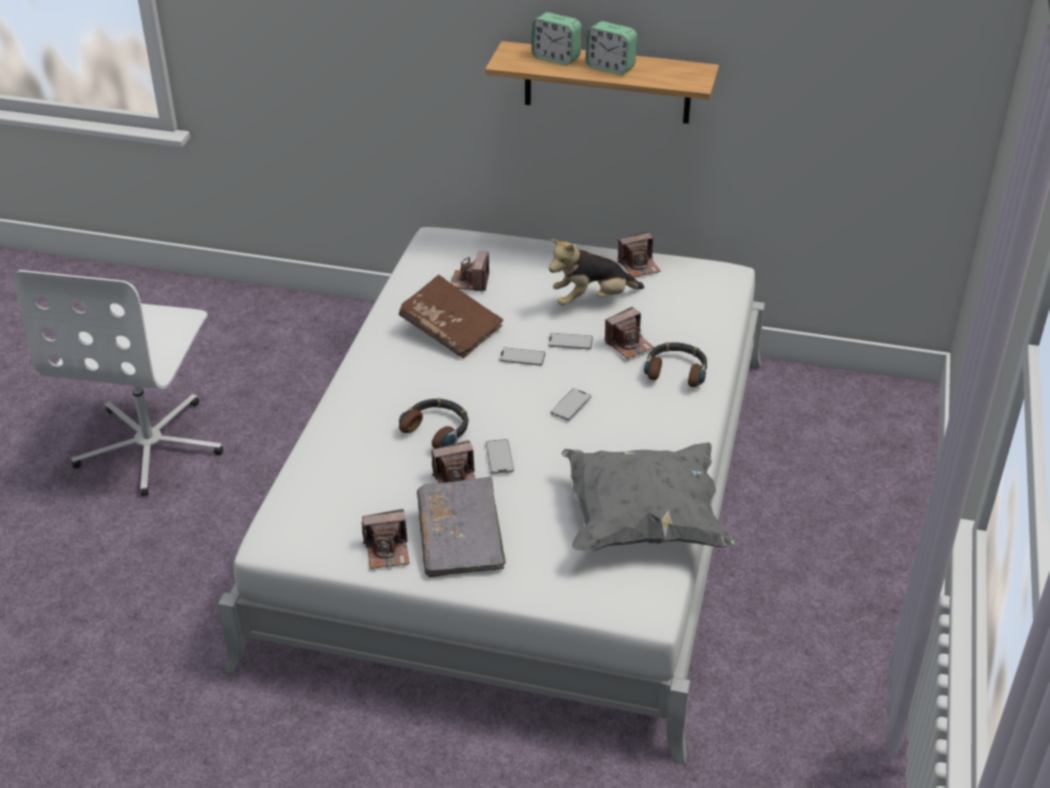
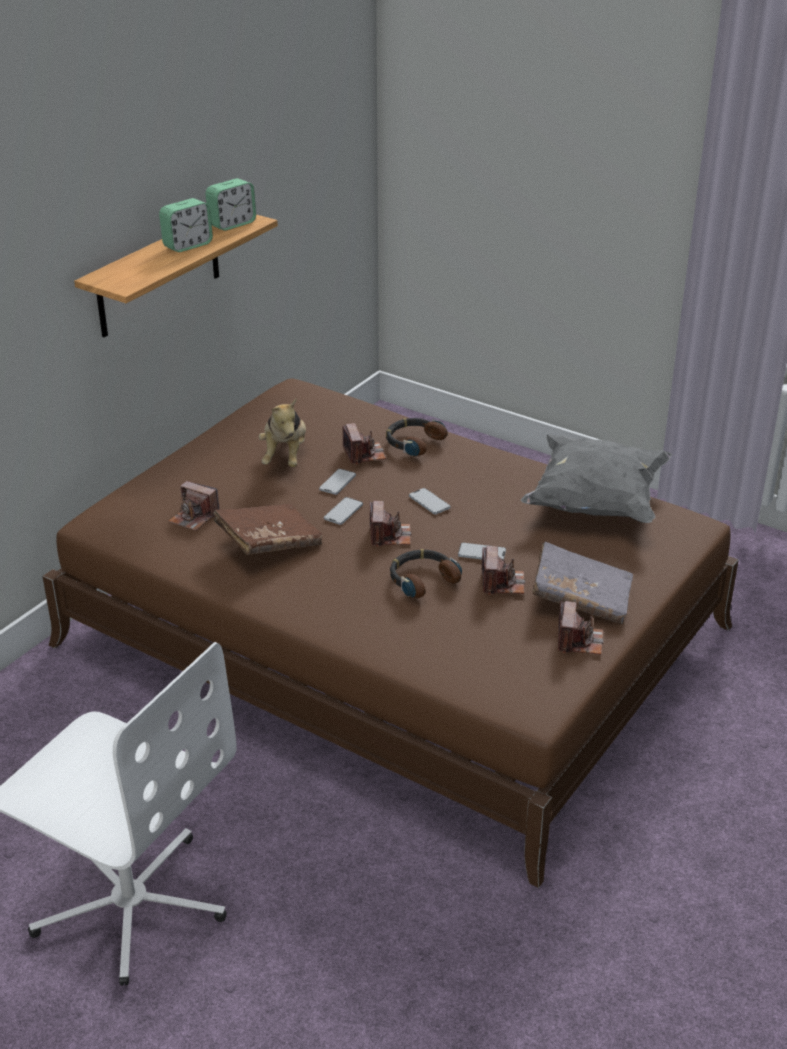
camera: 70 degrees left, 5 degrees down
(524, 499) = (394, 636): white bed -> brown bed
(556, 58) = (142, 263): alarm clock -> alarm clock (232, 224)
(639, 266) = (252, 422): camera -> camera (389, 536)

